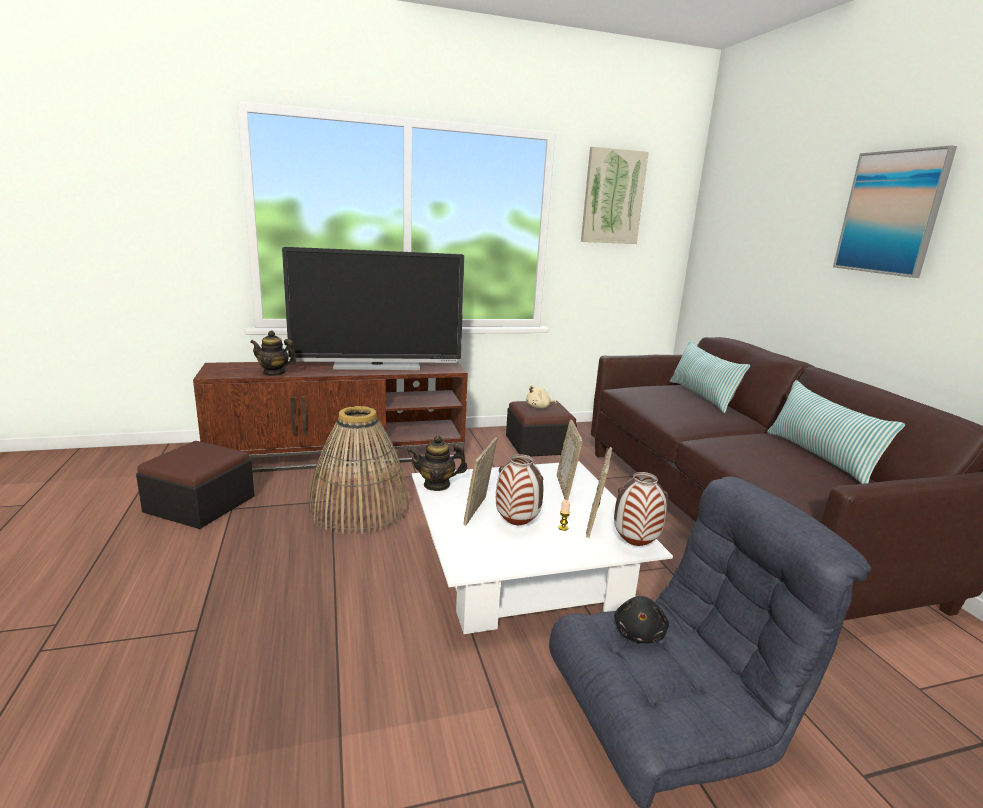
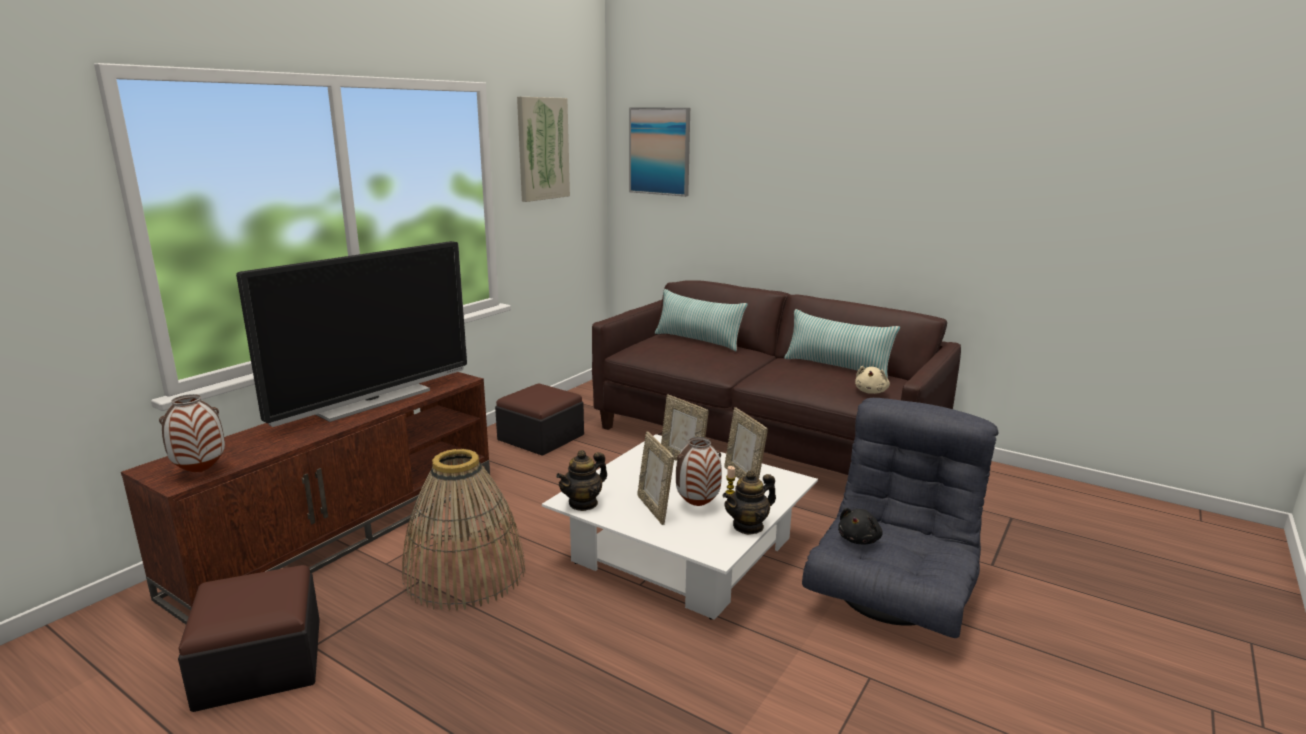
camera: 40 degrees left, 0 degrees up
(274, 373) = (265, 450): teapot -> teapot (748, 526)
(539, 407) = (537, 395): beige plush toy -> beige plush toy (871, 392)
(635, 544) = (789, 482): vase -> vase (201, 472)
(639, 633) = (859, 539): black plush toy -> black plush toy turned 60 degrees clockwise
(891, 213) = (822, 161): picture -> picture (660, 151)

